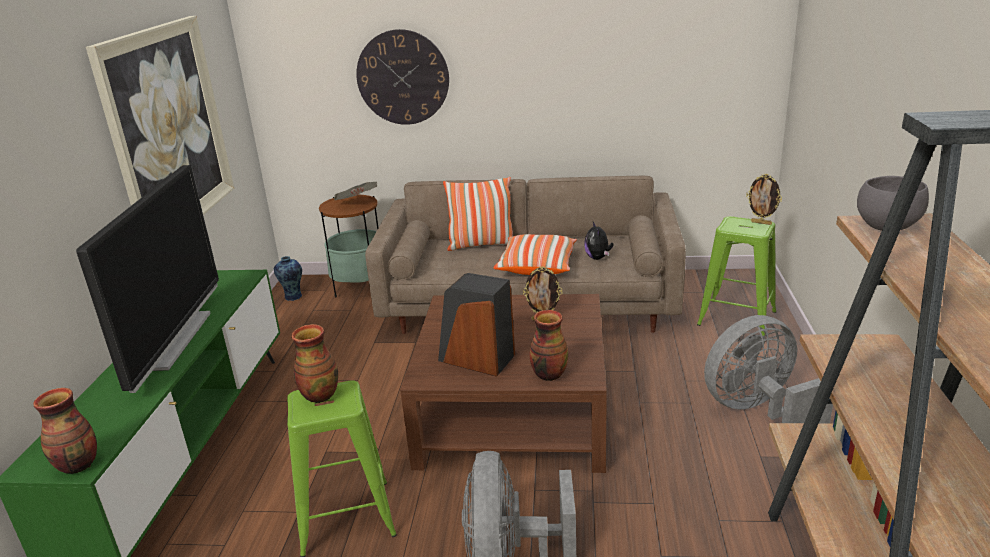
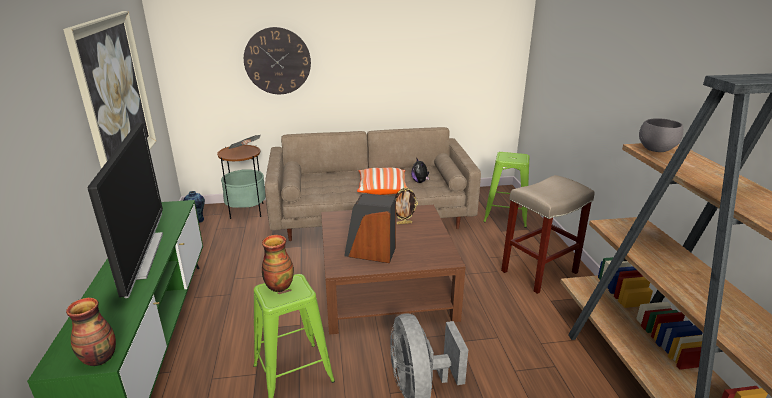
camera: 15 degrees left, 0 degrees up
(481, 244) = (338, 176): pillow -> none
(548, 374) = (423, 259): vase -> none
(758, 410) = (539, 272): grey fan -> beige stool
(761, 223) = (521, 155): picture frame -> none

